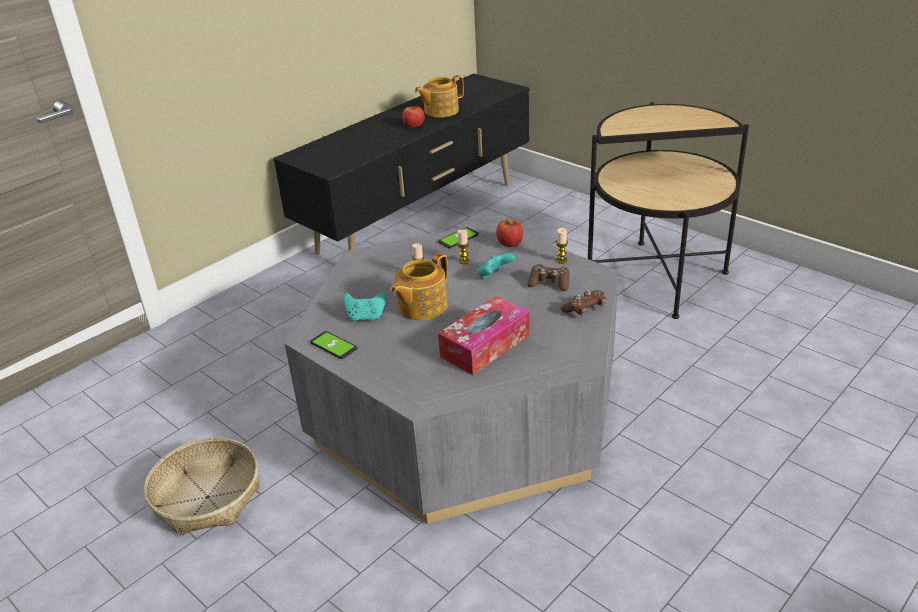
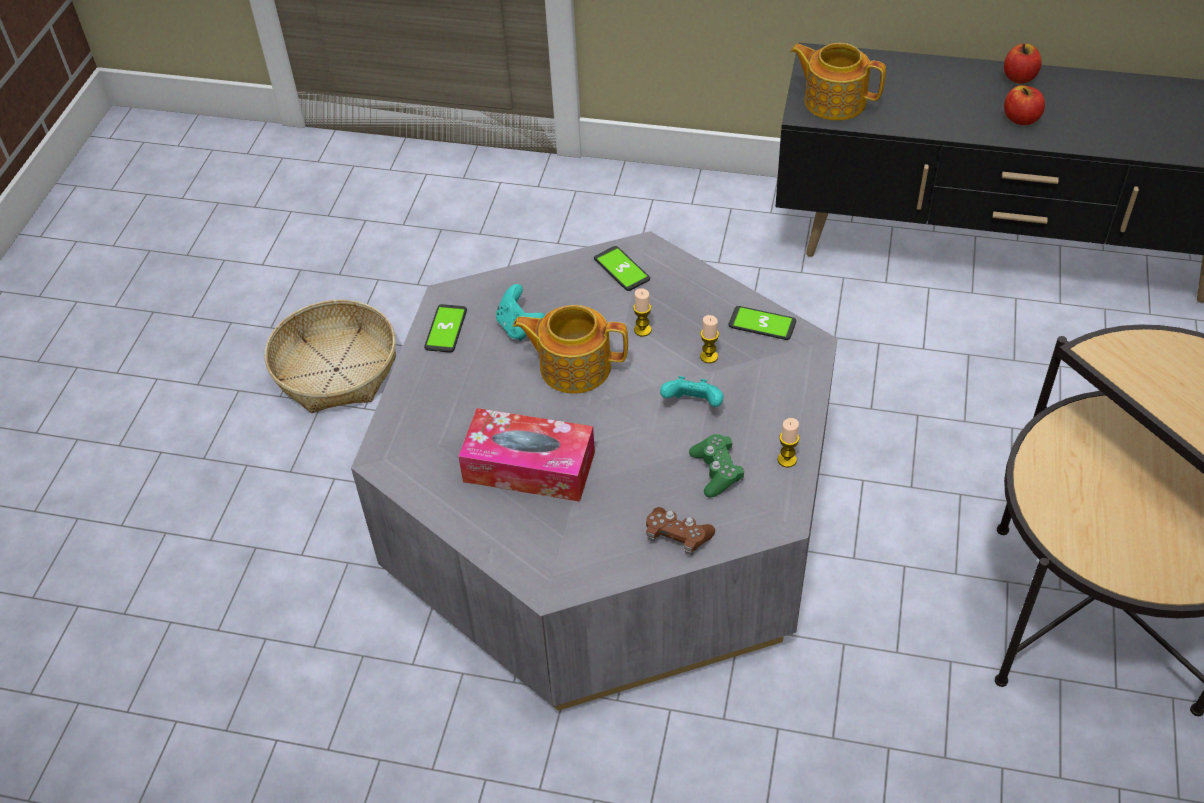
camera: 60 degrees right, 15 degrees up
(363, 268) = (621, 269): none -> phone
(440, 111) = (1100, 121): teapot -> teapot (834, 101)
(510, 243) = (790, 384): apple -> apple (1019, 77)
(549, 283) = (716, 471): brown game controller -> green game controller

